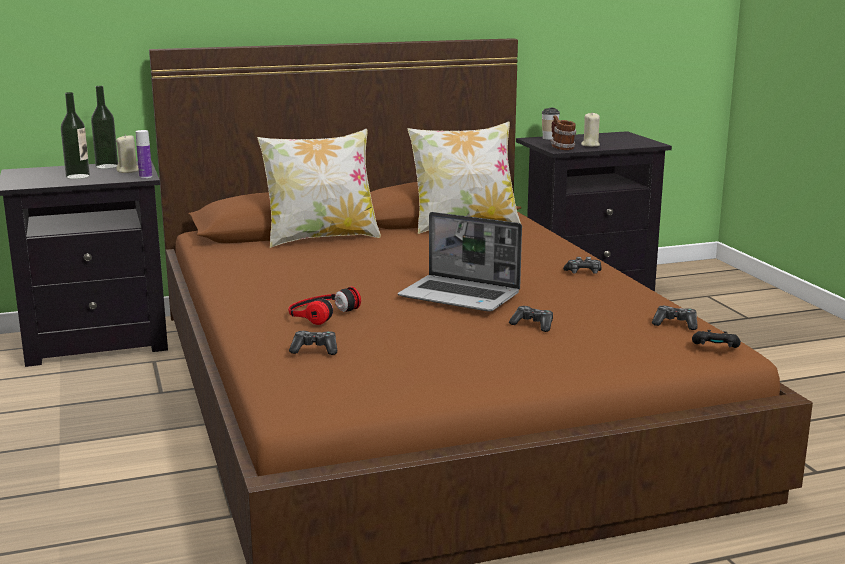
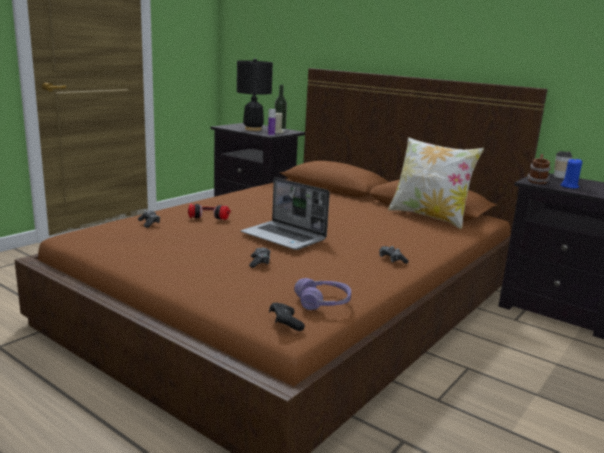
camera: 55 degrees right, 0 degrees up
(78, 176) = (253, 129): bottle -> black table lamp
(321, 238) = (338, 195): pillow -> none
(461, 296) = (285, 237): laptop -> laptop turned 45 degrees counterclockwise
(590, 145) = (569, 186): beige candle -> blue candle
(675, 324) = (323, 303): game controller -> purple headphones

